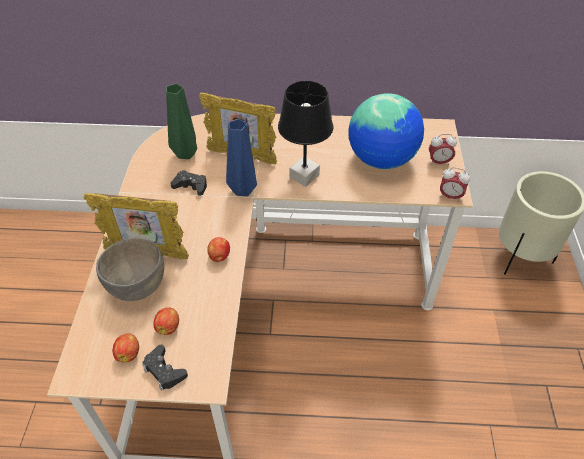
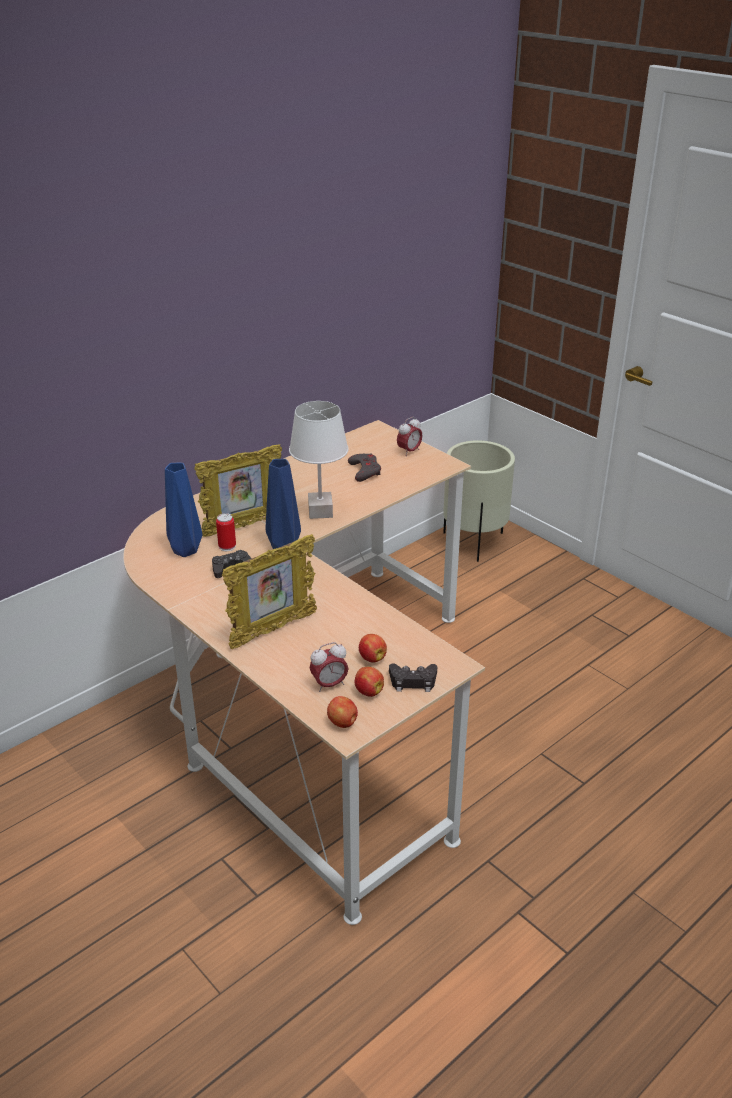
camera: 45 degrees left, 15 degrees down
(138, 286) = (303, 652): grey bowl -> none
(187, 153) = (185, 550): green vase -> blue vase
(212, 166) = (227, 546): none -> can
(219, 256) = (338, 596): apple -> apple (343, 723)
(304, 176) = (320, 511): black table lamp -> white table lamp
(381, 160) = (364, 471): globe -> grey game controller
(450, 196) = (448, 468): alarm clock -> alarm clock (329, 684)

